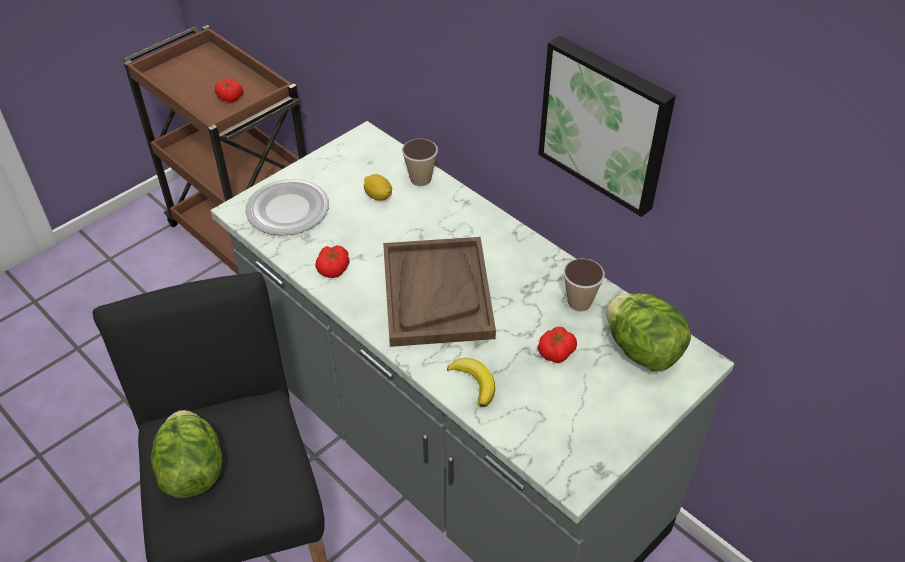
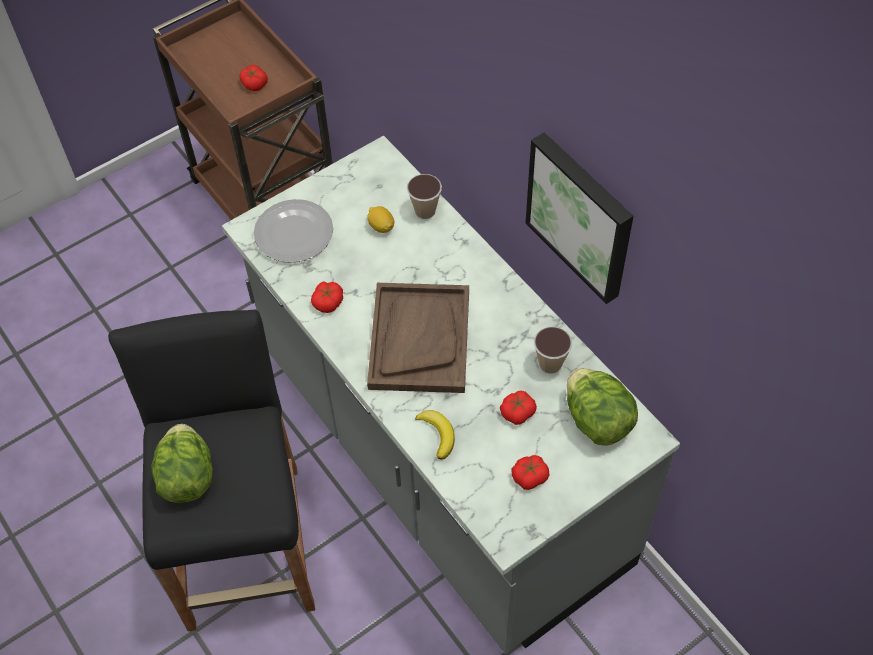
camera: 10 degrees right, 10 degrees up
(584, 413) = (529, 476): none -> tomato

